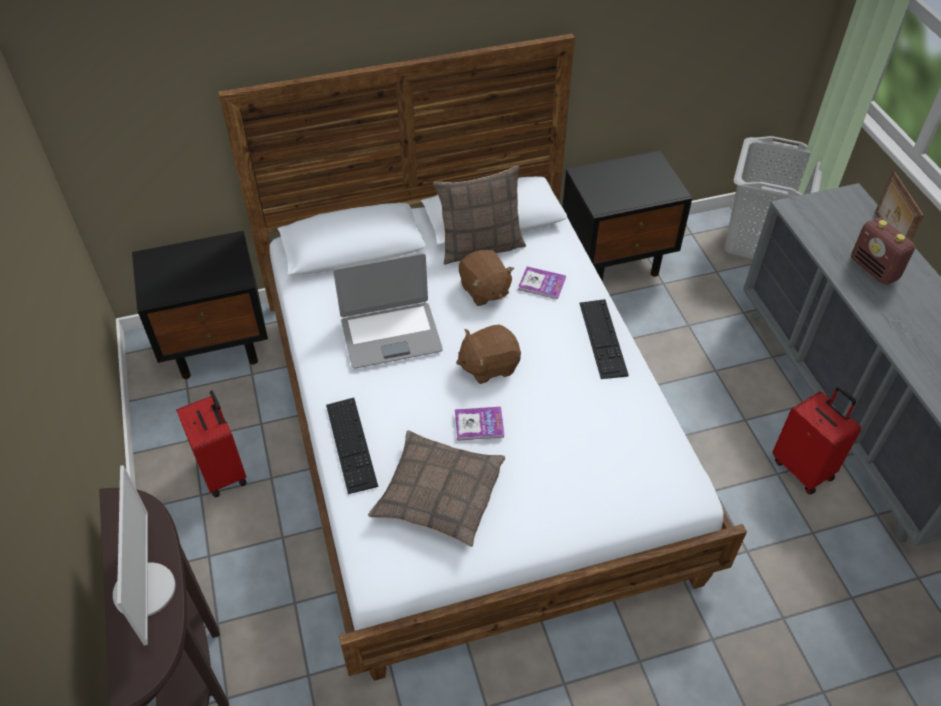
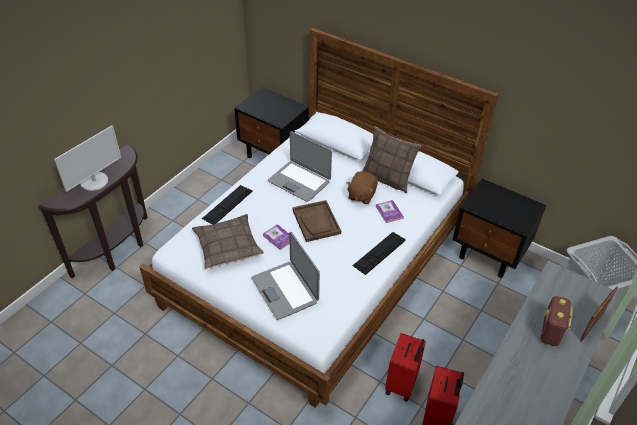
camera: 50 degrees right, 5 degrees down
(224, 471) = (215, 198): red suitcase -> red suitcase (402, 384)
(488, 365) = (316, 222): brown plush toy -> brown tray
(583, 477) = (285, 290): none -> laptop

